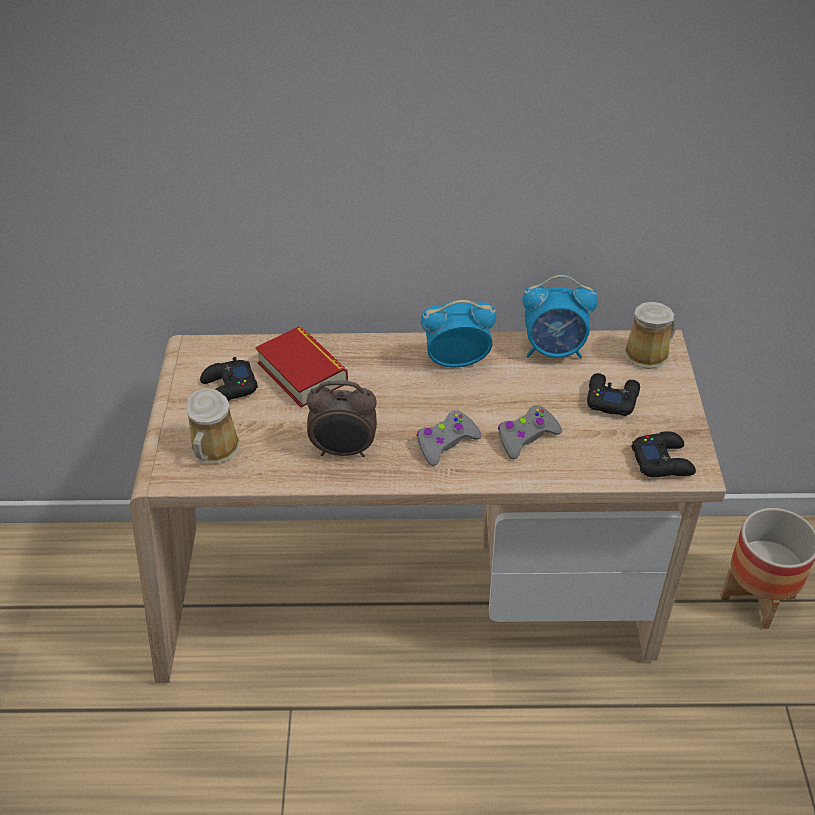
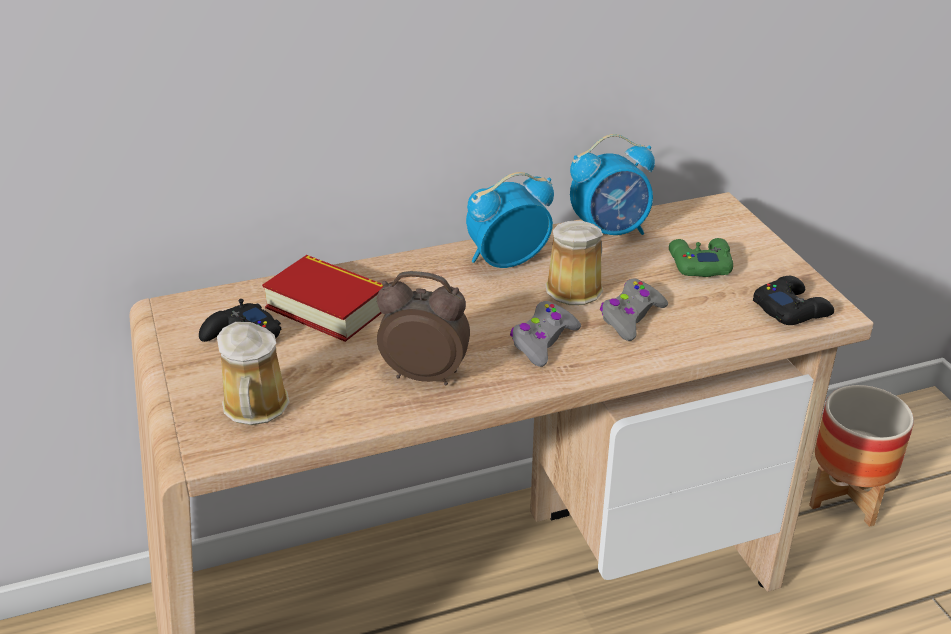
camera: 20 degrees left, 10 degrees down
(344, 451) = (425, 374): alarm clock -> alarm clock turned 150 degrees counterclockwise
(611, 398) = (699, 264): black game controller -> green game controller
(649, 353) = (711, 217): mug -> mug (576, 288)

